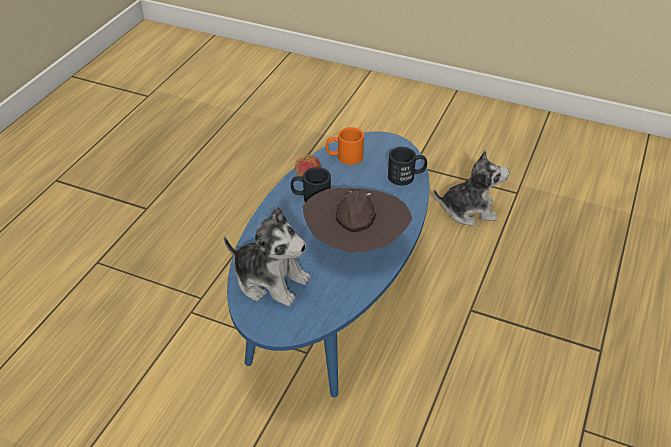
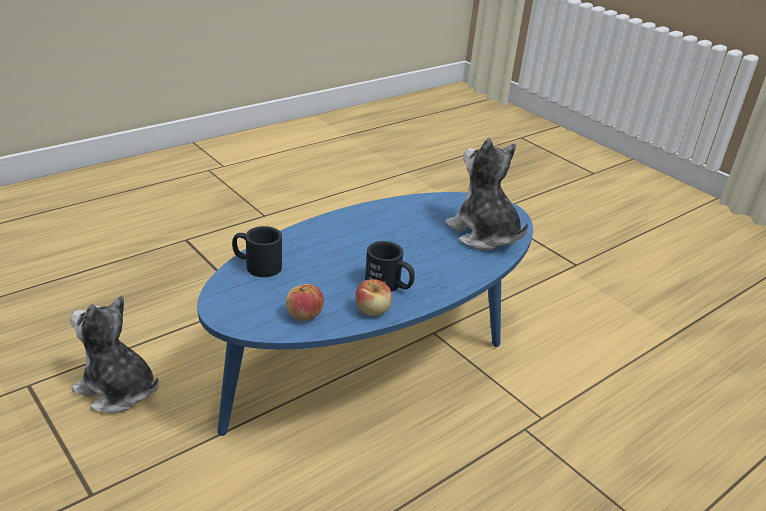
camera: 155 degrees left, 10 degrees down
(344, 157) = (304, 315): orange mug -> apple
(355, 245) = (380, 230): brown hat -> none

